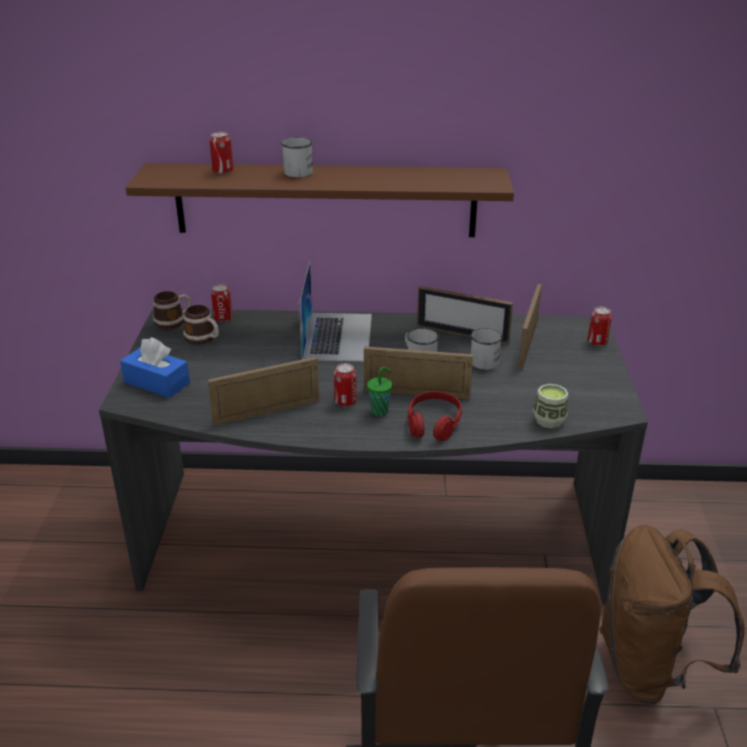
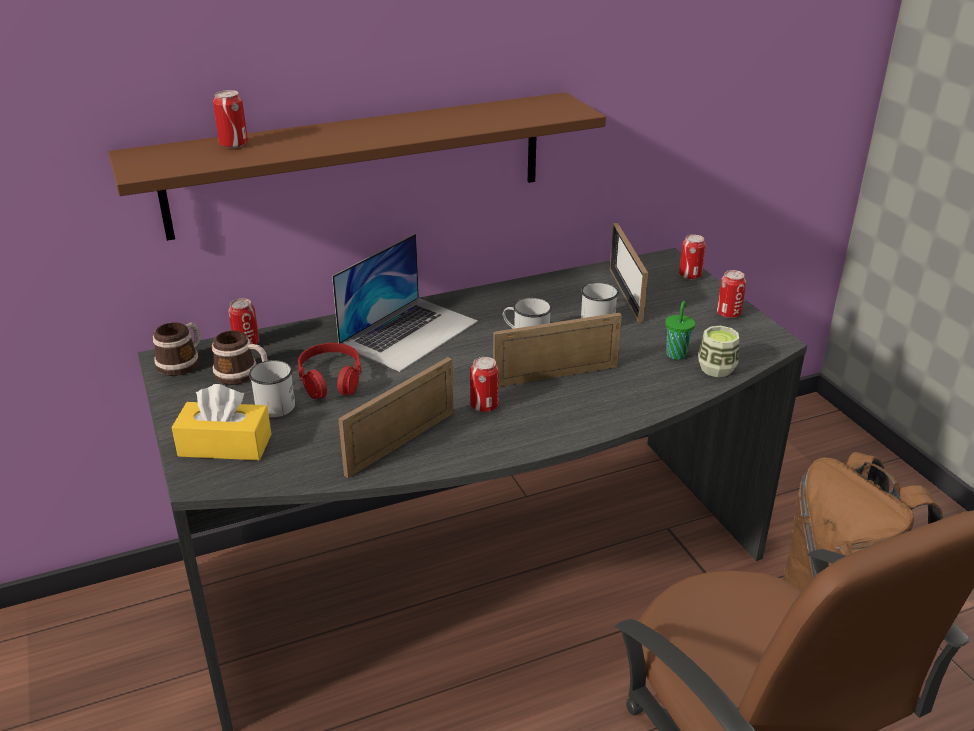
camera: 25 degrees left, 0 degrees up
(157, 383) = (225, 445): blue tissue box -> yellow tissue box
(298, 171) = (332, 130): white mug -> white mug (273, 403)
(337, 336) = (409, 332): laptop -> laptop turned 60 degrees clockwise
(380, 411) = (533, 406): green cup -> green cup (676, 354)
(434, 423) = (603, 404): red headphones -> red headphones (331, 380)
(462, 334) = (547, 298): picture frame -> none
(601, 380) = (728, 313): none -> can

